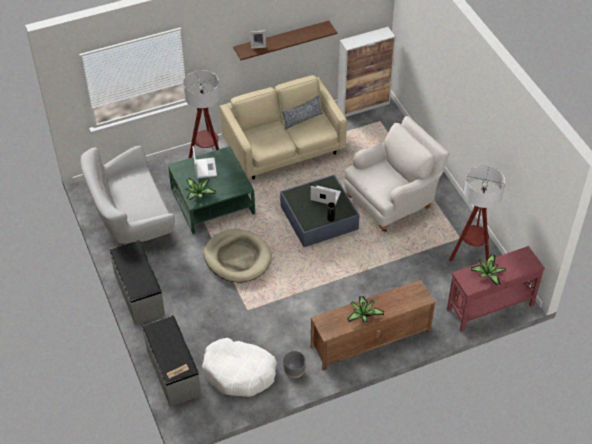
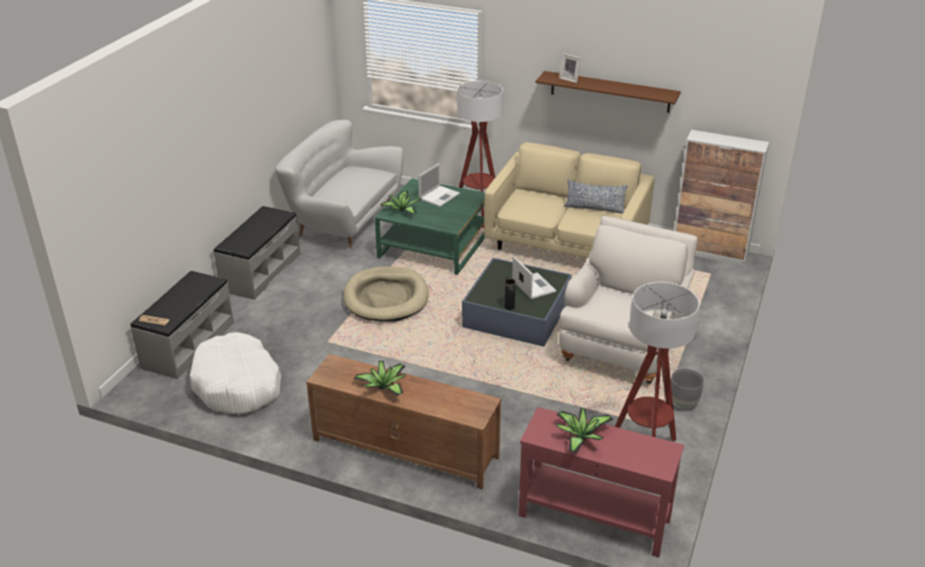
camera: 45 degrees right, 15 degrees down
(294, 372) = (283, 422): grey planter -> grey planter (683, 403)
(392, 200) = (622, 345): white armchair -> white armchair turned 75 degrees counterclockwise

